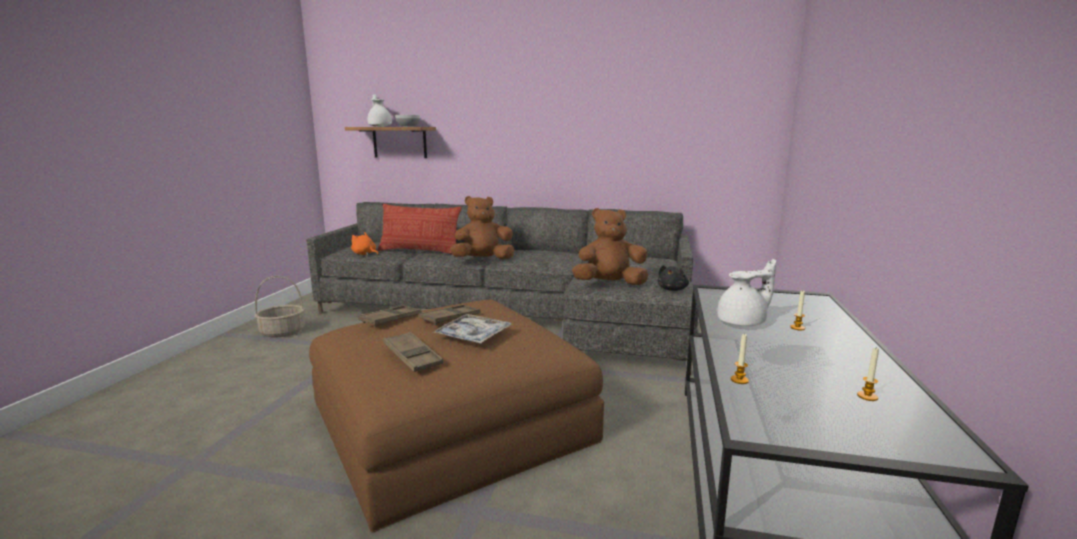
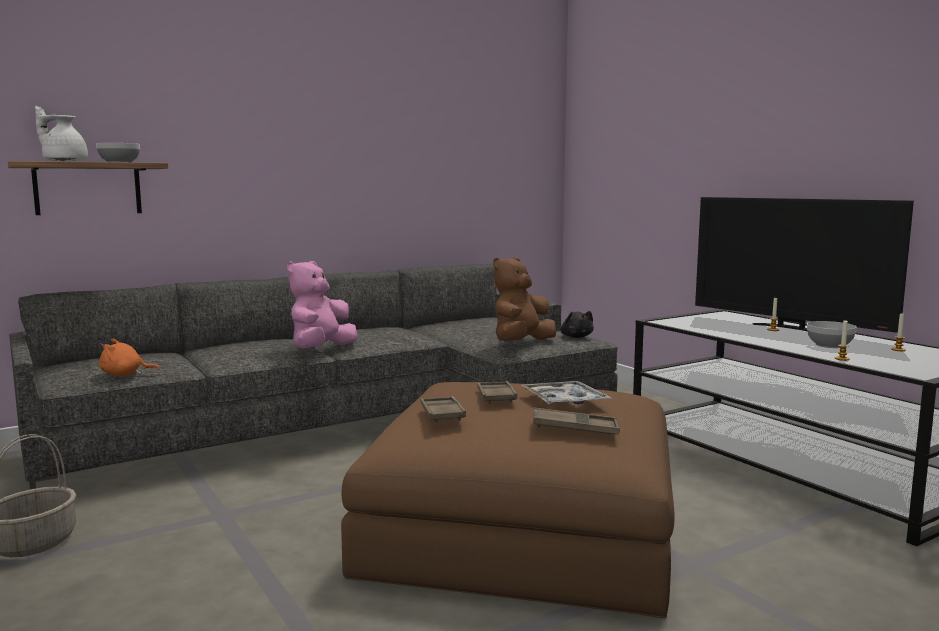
camera: 45 degrees left, 5 degrees down
(420, 251) = (204, 356): pillow -> none
(483, 260) = (321, 350): brown plush toy -> pink plush toy
(743, 322) = (742, 334): white teapot -> none
(794, 362) = (830, 345): none -> bowl
(825, 331) = (789, 328): none -> television

